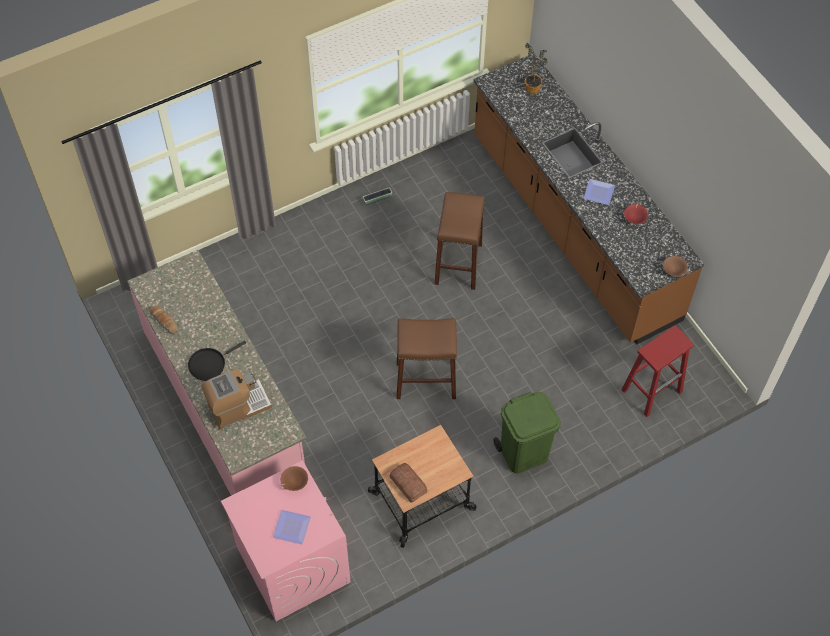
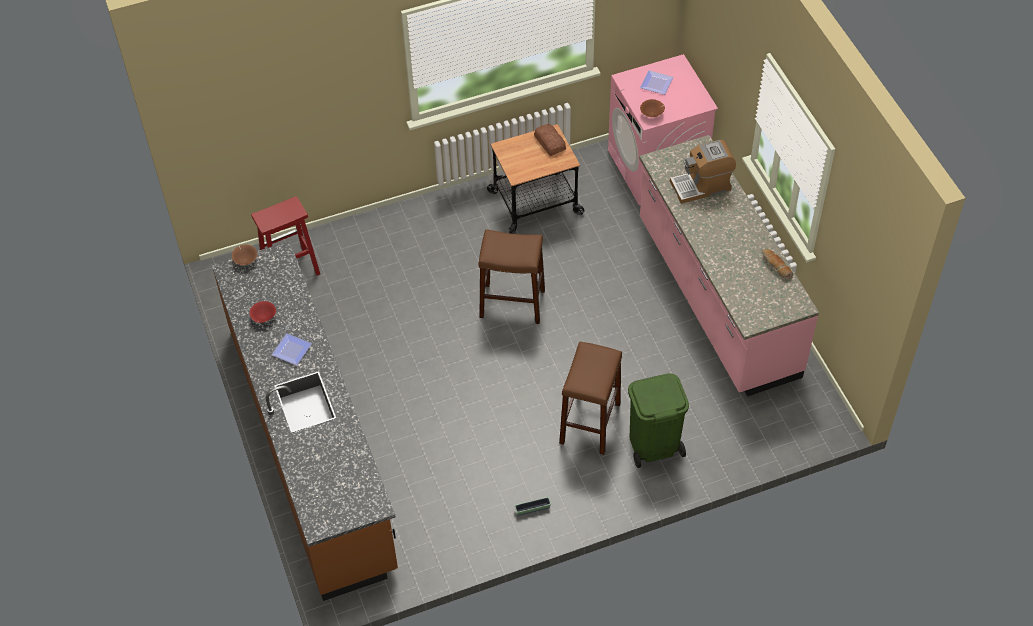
camera: 170 degrees left, 5 degrees down
(209, 364) = (729, 223): black frying pan -> none
(458, 263) = (453, 419): brown stool -> brown stool (590, 423)
(524, 452) = (431, 231): green trash can -> green trash can (653, 445)
(534, 86) = (322, 493): potted plant -> none

